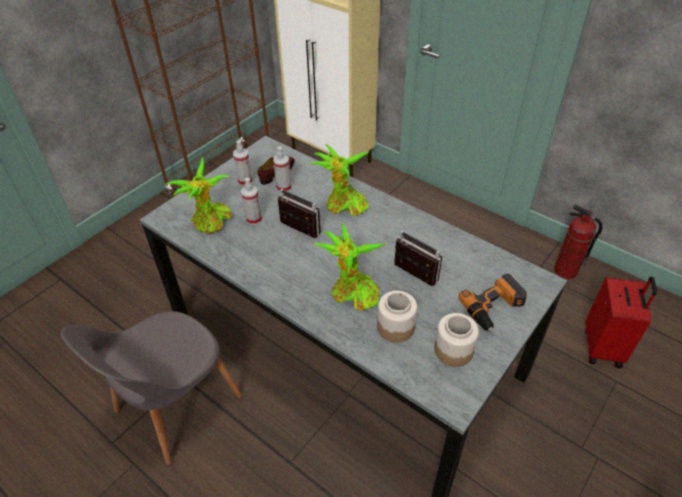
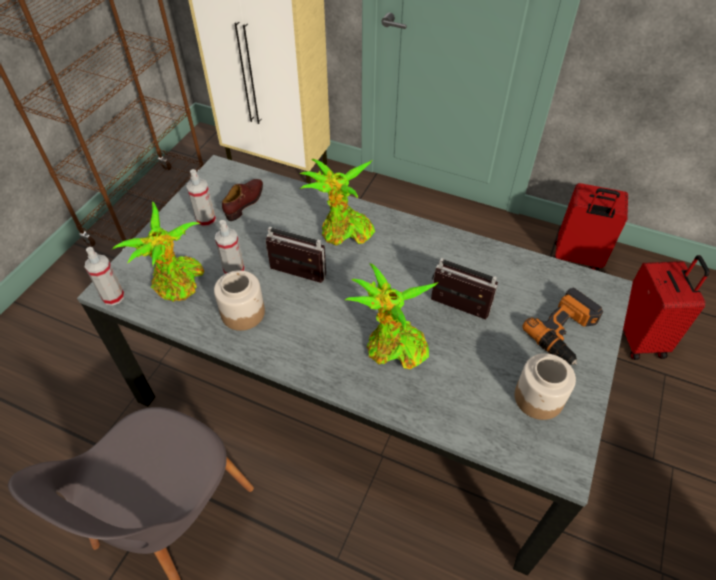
camera: 15 degrees left, 5 degrees up
(284, 187) = (259, 220): spray bottle -> spray bottle (113, 297)
(395, 327) = (460, 382): jar -> jar (243, 312)
(565, 271) = (576, 258): fire extinguisher -> red suitcase

